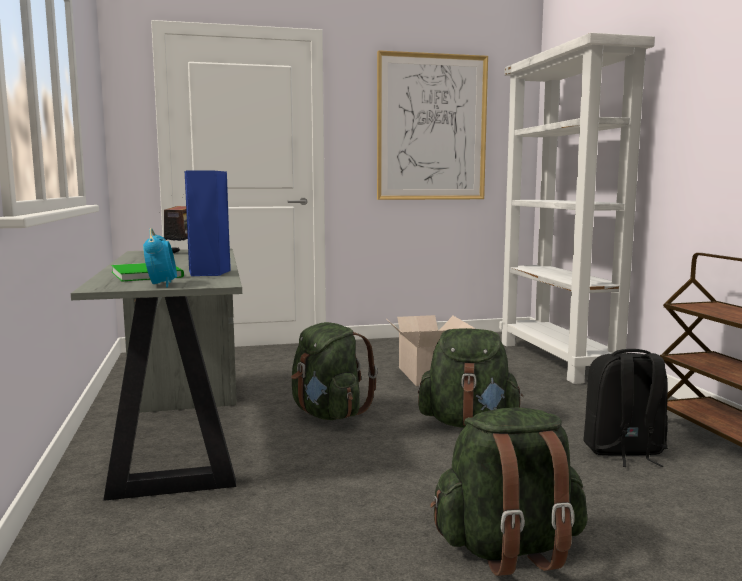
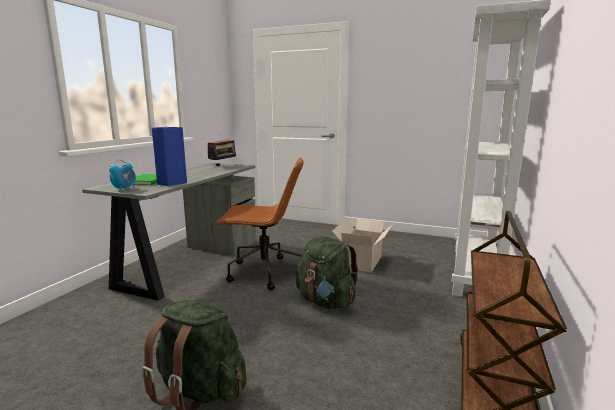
camera: 35 degrees right, 5 degrees up
(328, 414) = (263, 273): green backpack -> brown office chair
(431, 128) = (424, 84): picture -> none
(623, 452) = (388, 359): black backpack -> none

